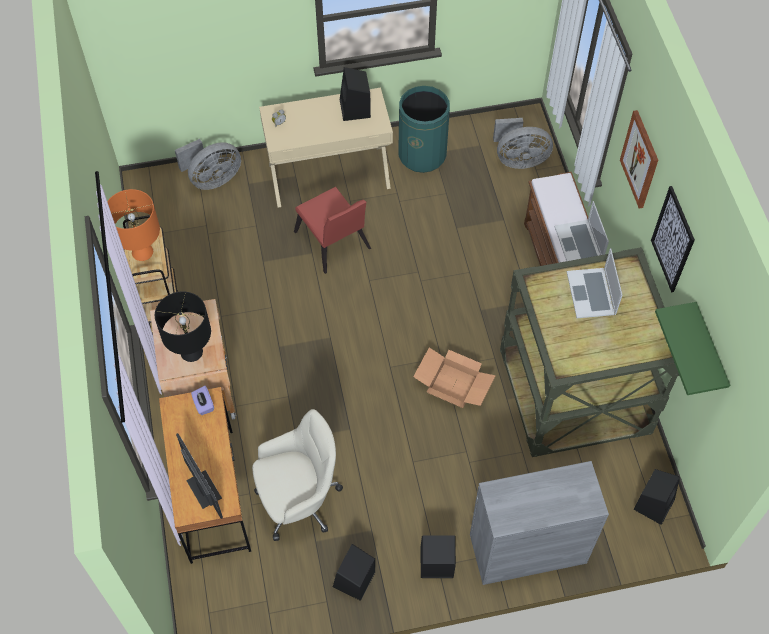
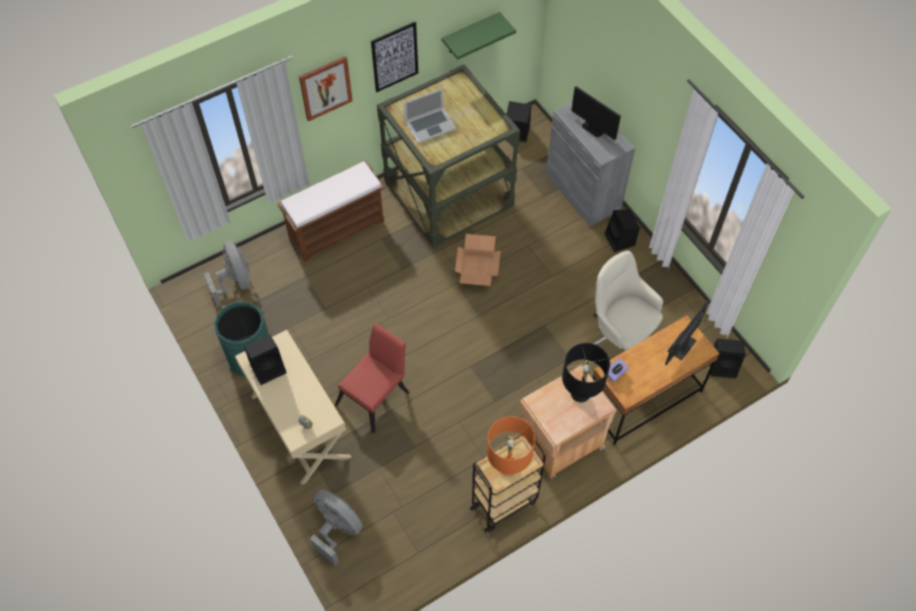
camera: 110 degrees left, 0 degrees up
(353, 581) = (658, 284): black speaker -> black speaker (723, 366)
(545, 499) = (594, 128): none -> monitor
(579, 243) = (351, 179): laptop -> none

